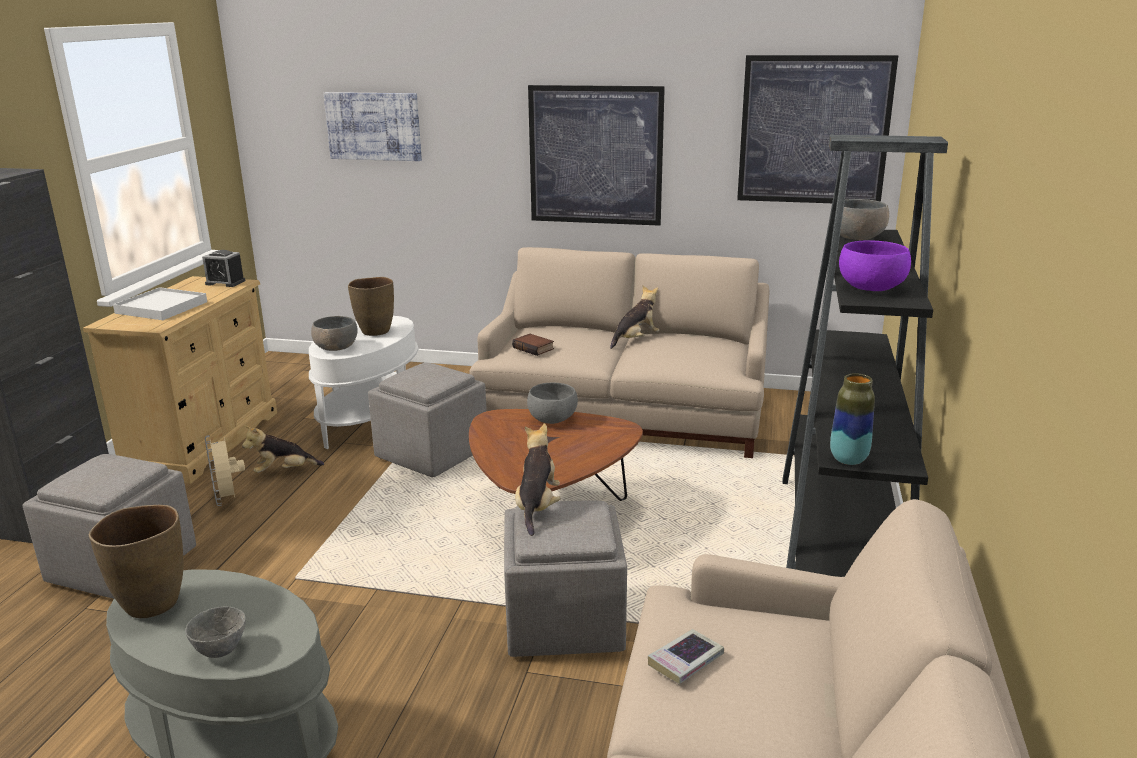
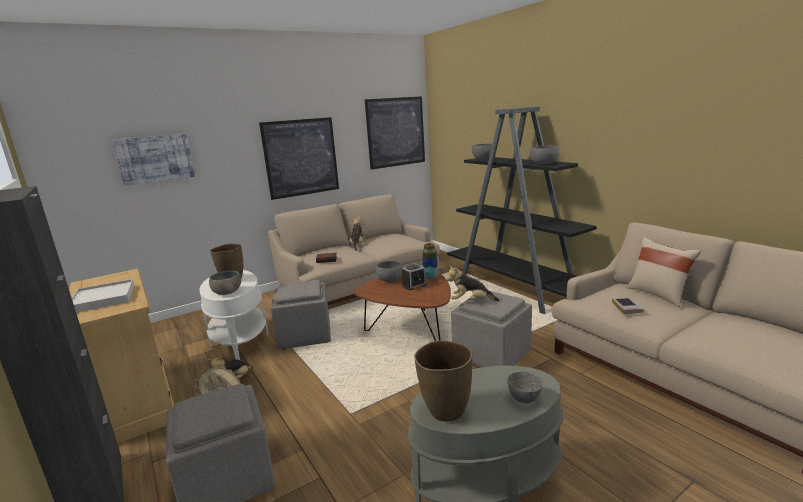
camera: 45 degrees left, 5 degrees down
(225, 282) = (114, 276): alarm clock -> alarm clock (414, 285)
(537, 507) = (471, 301): plush toy -> plush toy turned 45 degrees counterclockwise
(813, 683) = (658, 294): none -> beige pillow
(848, 459) = (570, 229): vase -> vase (430, 277)
(871, 287) = (544, 163): purple bowl -> grey bowl

